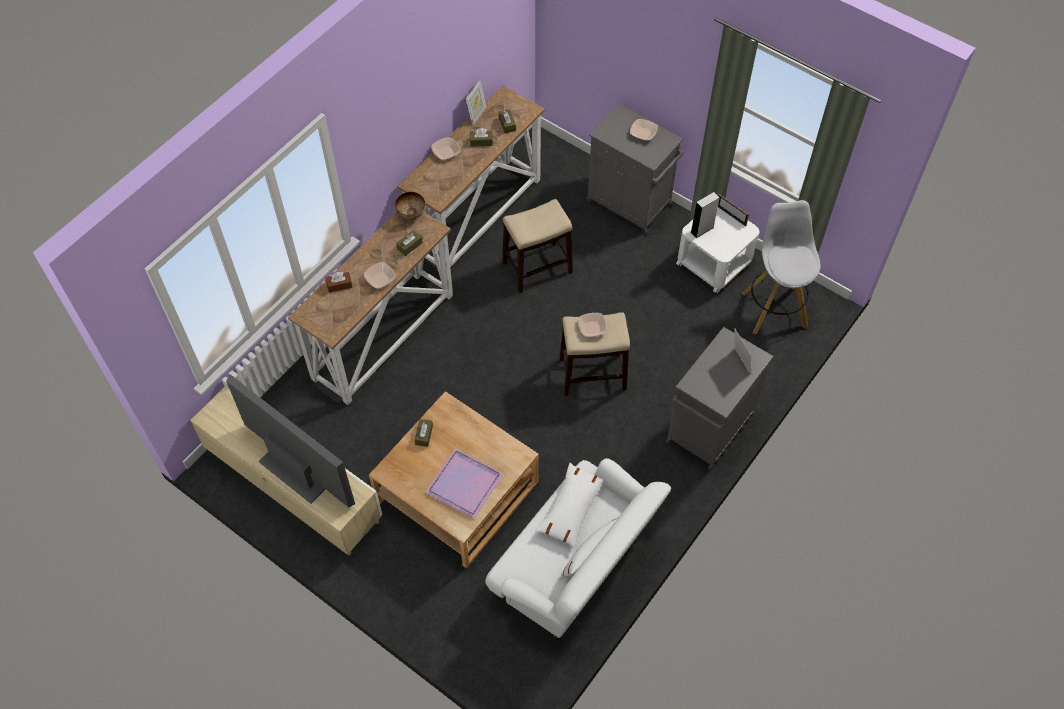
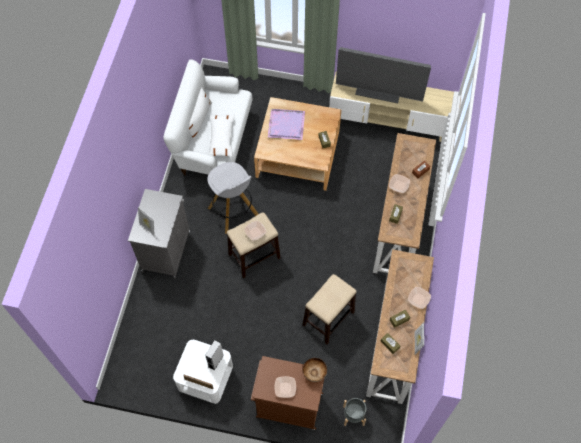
camera: 155 degrees right, 5 degrees up
(411, 214) = (409, 238): bowl -> bowl (314, 373)
(563, 169) = (354, 415): none -> grey planter
(630, 203) = (288, 405): grey cabinet -> brown cabinet
(773, 308) = (150, 357): white stool -> white stool (234, 212)

